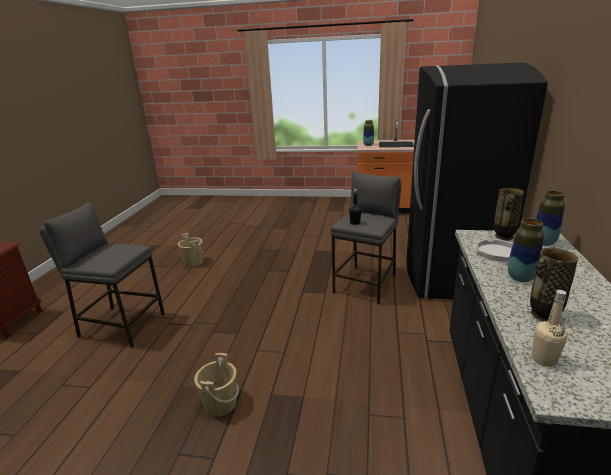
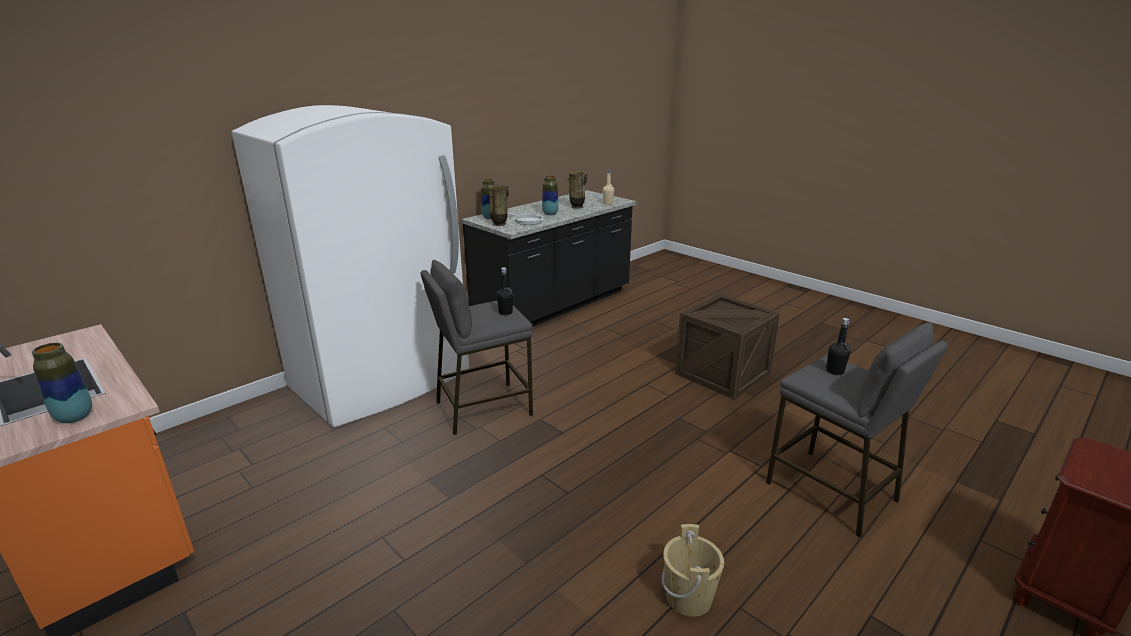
camera: 145 degrees left, 0 degrees up
(113, 255) = (835, 371): none -> black bottle
(220, 403) = (722, 374): beige bucket -> crate
(448, 272) = (383, 381): black fridge -> white fridge

